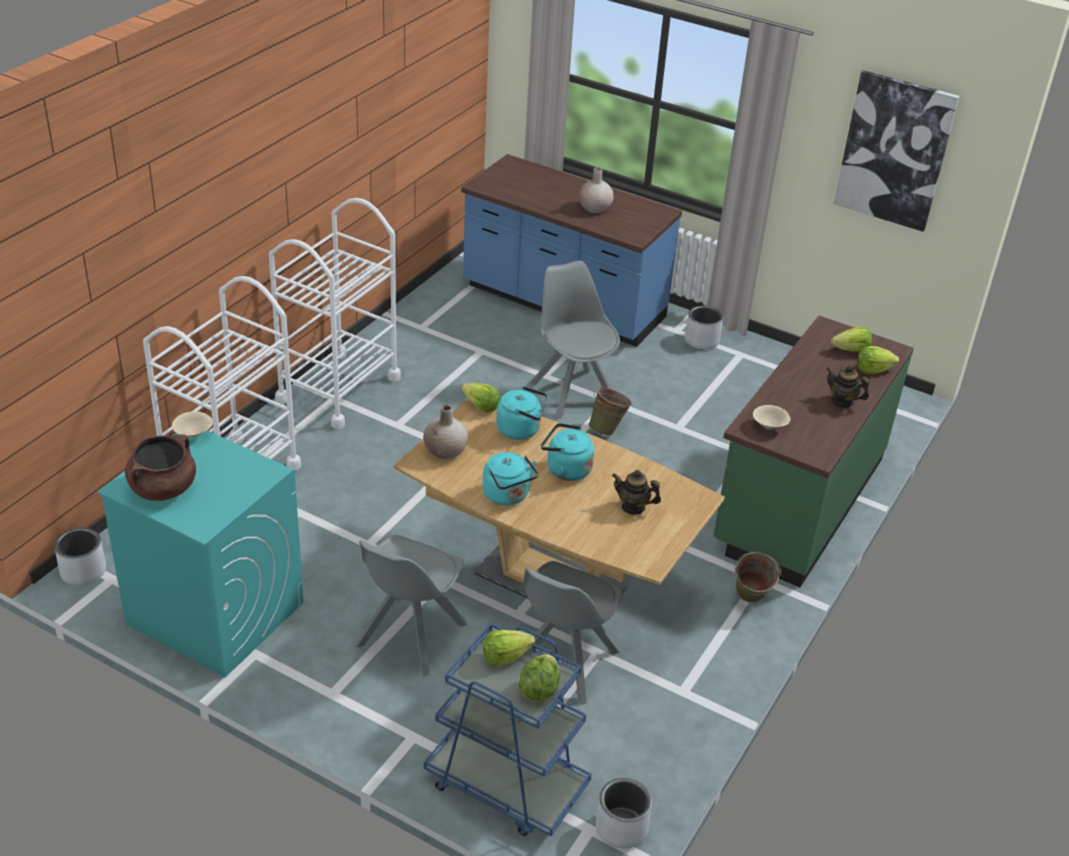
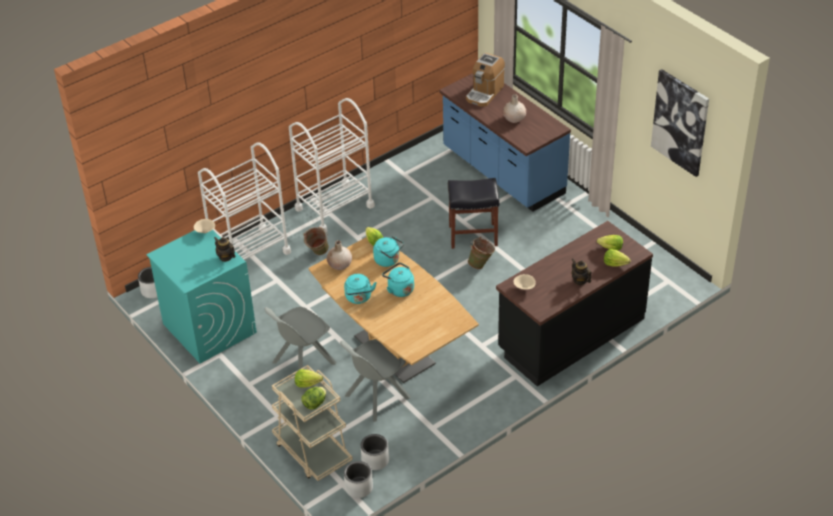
camera: 25 degrees right, 5 degrees up
(163, 488) = (177, 259): brown cooking pot -> none
(505, 784) = (312, 451): blue cart -> beige cart
(530, 182) = (484, 93): none -> coffee machine
(572, 391) = (473, 235): grey chair -> black stool
(633, 507) = (423, 319): teapot -> teapot (225, 257)
(702, 341) = (578, 215): grey planter -> grey planter (375, 460)
(750, 601) = (502, 387): green bucket -> green bucket (317, 254)
(797, 501) = (570, 334): green counter -> black counter

